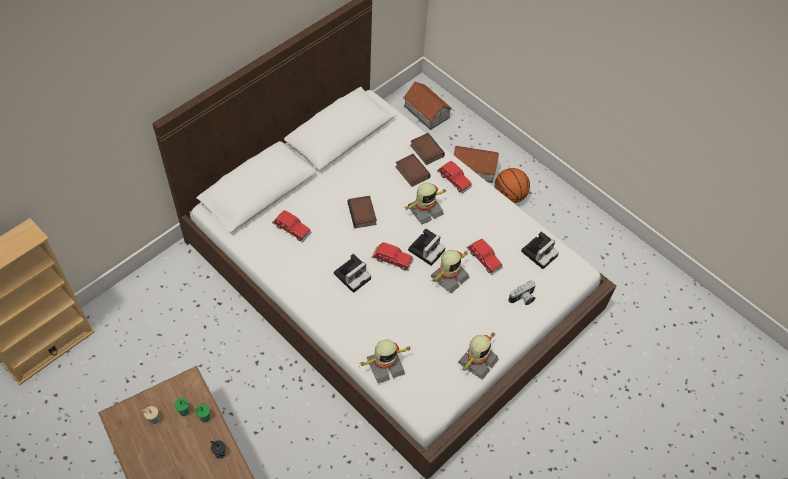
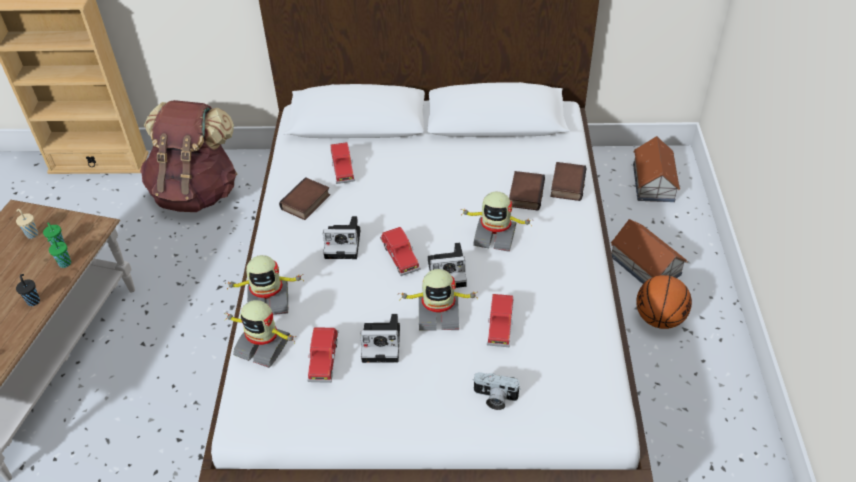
camera: 50 degrees right, 10 degrees down
(156, 315) = (197, 192): none -> brown backpack
(363, 214) = (425, 199): book -> book (306, 203)
(454, 180) = (564, 229): red toy car -> red toy car (324, 359)
(477, 361) = (359, 419): toy robot -> toy robot (268, 300)
(539, 252) = (578, 366): camera -> camera (383, 343)

